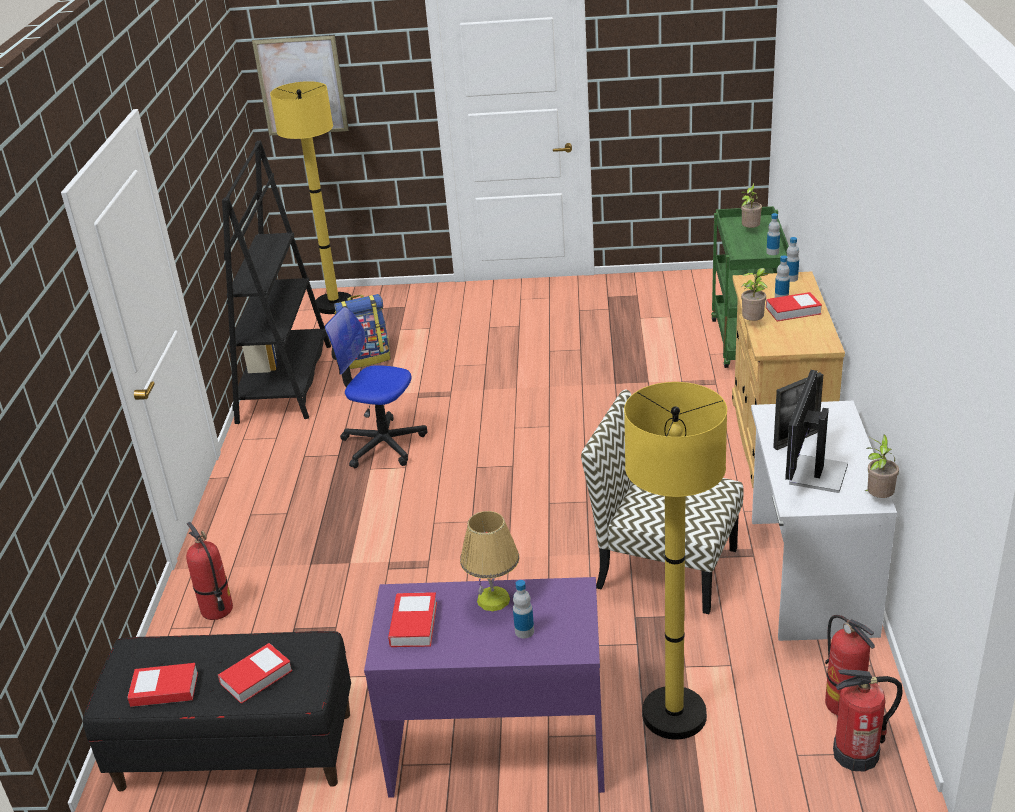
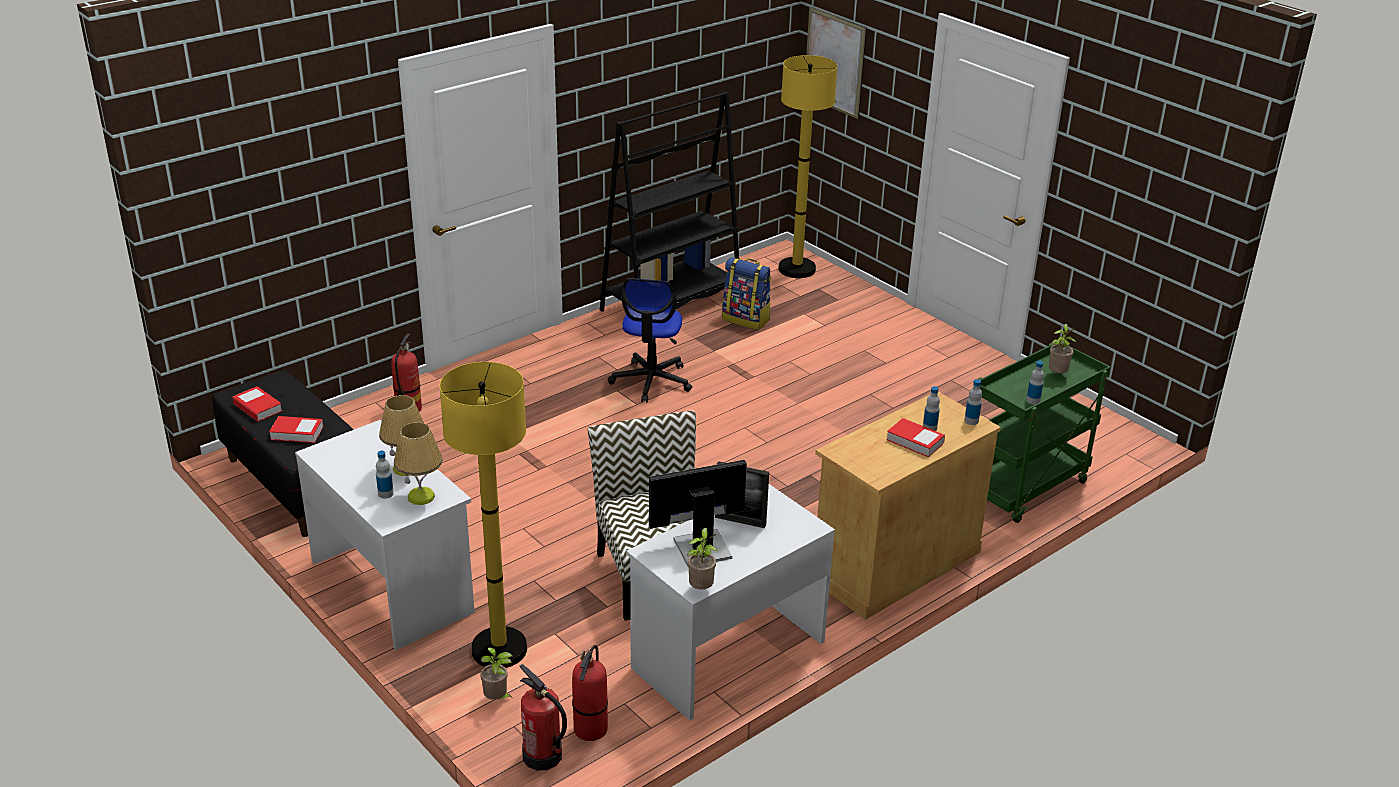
camera: 45 degrees right, 0 degrees up
(382, 444) = (651, 381): office chair -> office chair turned 150 degrees counterclockwise
(414, 624) = (353, 449): book -> none
(498, 748) = (393, 586): purple desk -> white desk
(557, 608) = (421, 497): none -> table lamp
(753, 323) = (868, 430): potted plant -> potted plant (497, 699)

